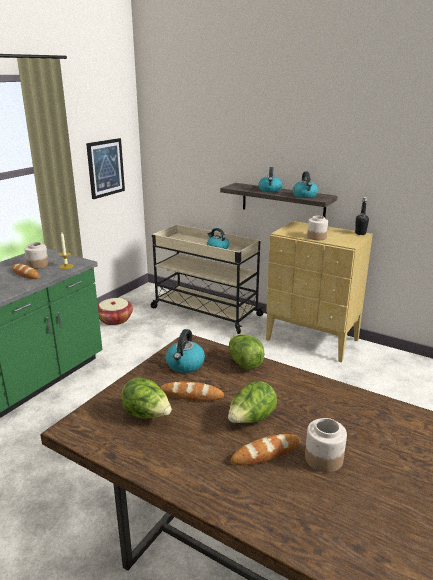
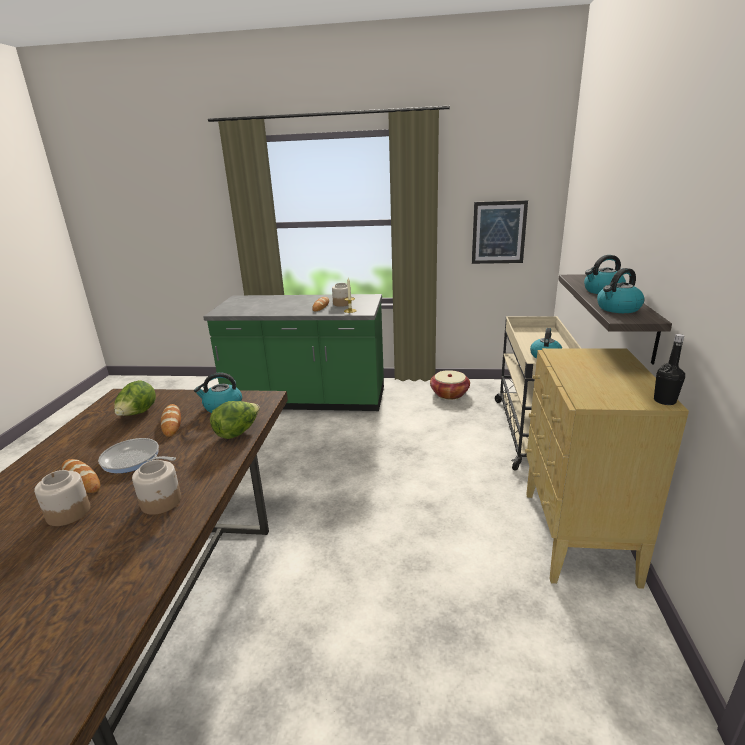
camera: 65 degrees right, 0 degrees up
(251, 420) = (133, 460): lettuce -> frying pan
(317, 237) = (578, 375): jar -> jar (161, 502)

